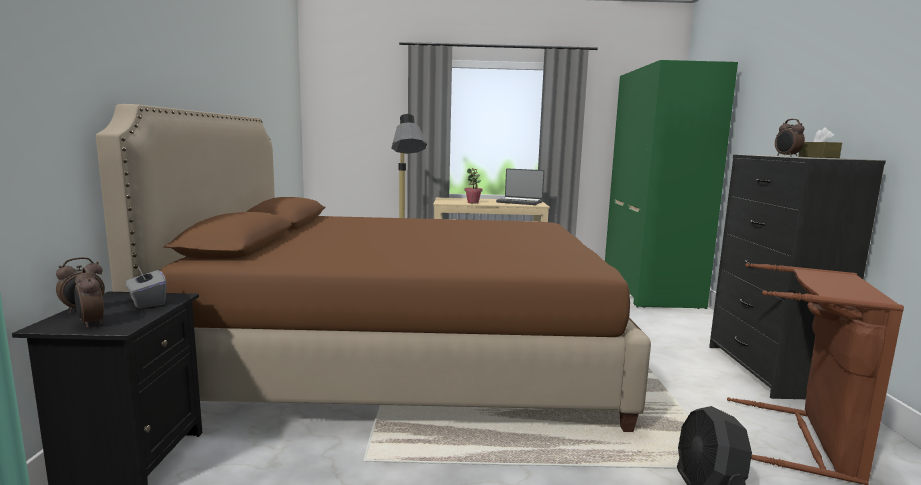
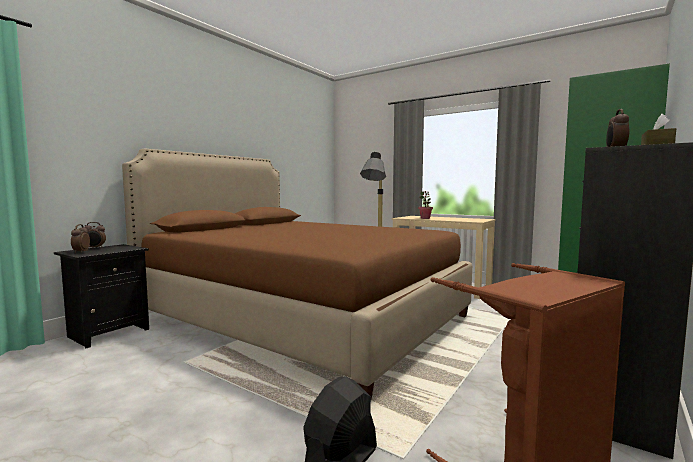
camera: 35 degrees right, 5 degrees down
(147, 302) = (121, 248): grey tissue box -> none
(520, 202) = (467, 219): laptop -> none

